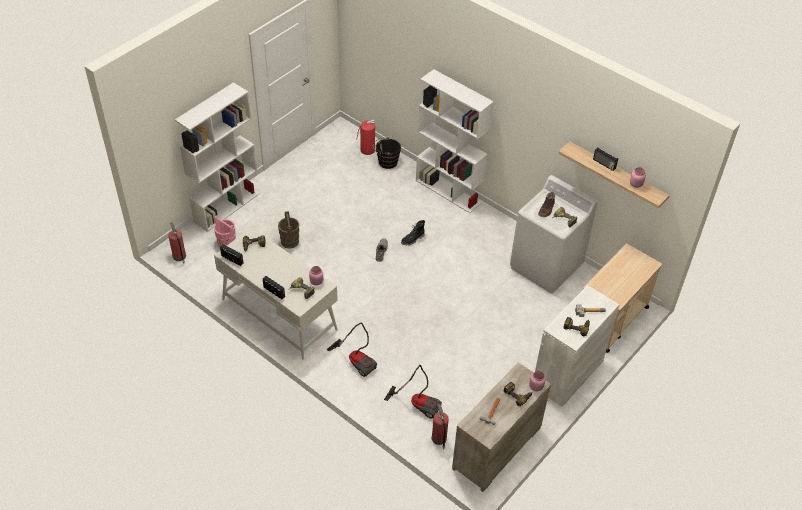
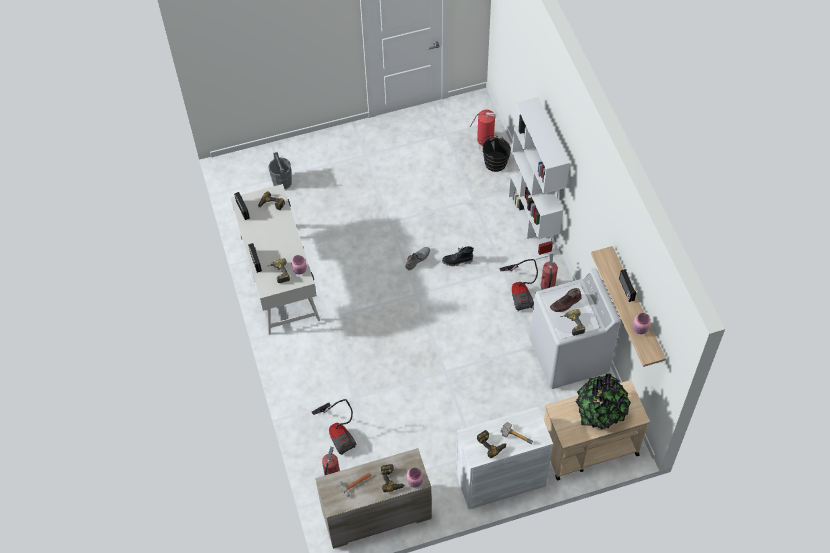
camera: 35 degrees right, 10 degrees up
(179, 256) = (232, 175): fire extinguisher -> fire extinguisher (547, 287)
(227, 207) = (308, 142): white bookcase -> none
(227, 244) = (282, 182): pink bucket -> grey bucket
(290, 242) = (340, 207): brown bucket -> none
(357, 360) = (315, 361): vacuum cleaner -> vacuum cleaner (520, 292)
(624, 273) = (600, 411): none -> potted plant

